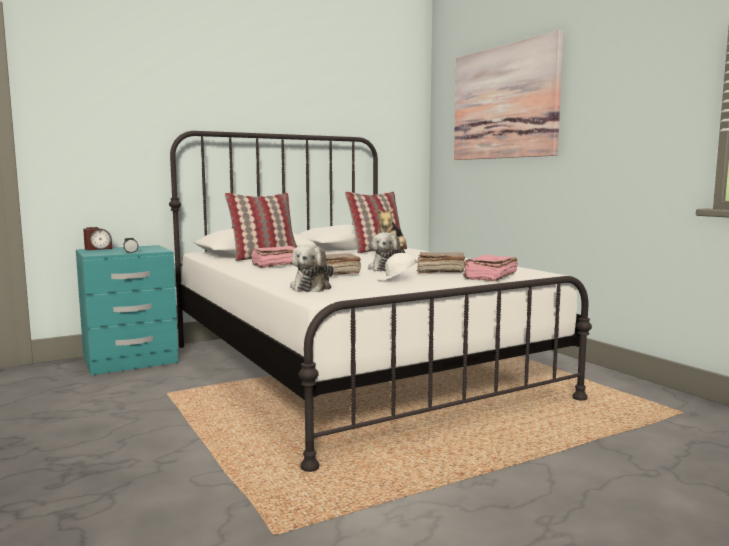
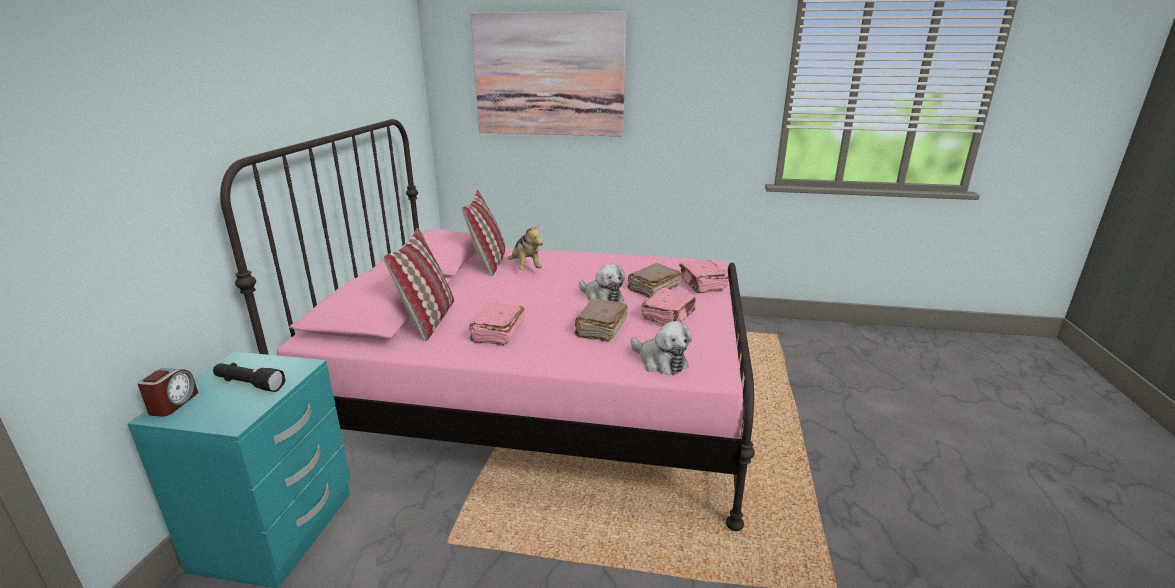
camera: 50 degrees left, 15 degrees up
(353, 369) = (541, 399): white bed -> pink bed
(397, 280) = (669, 316): white cap -> pink book

